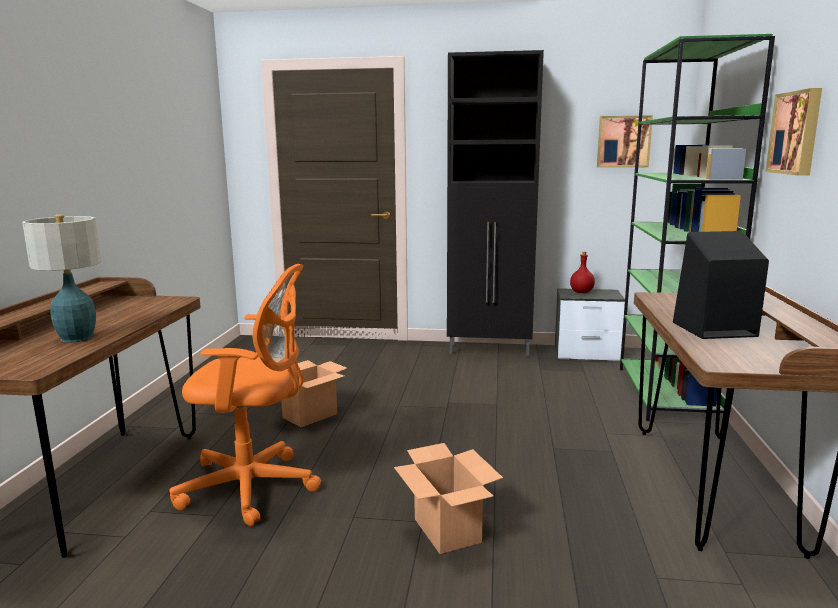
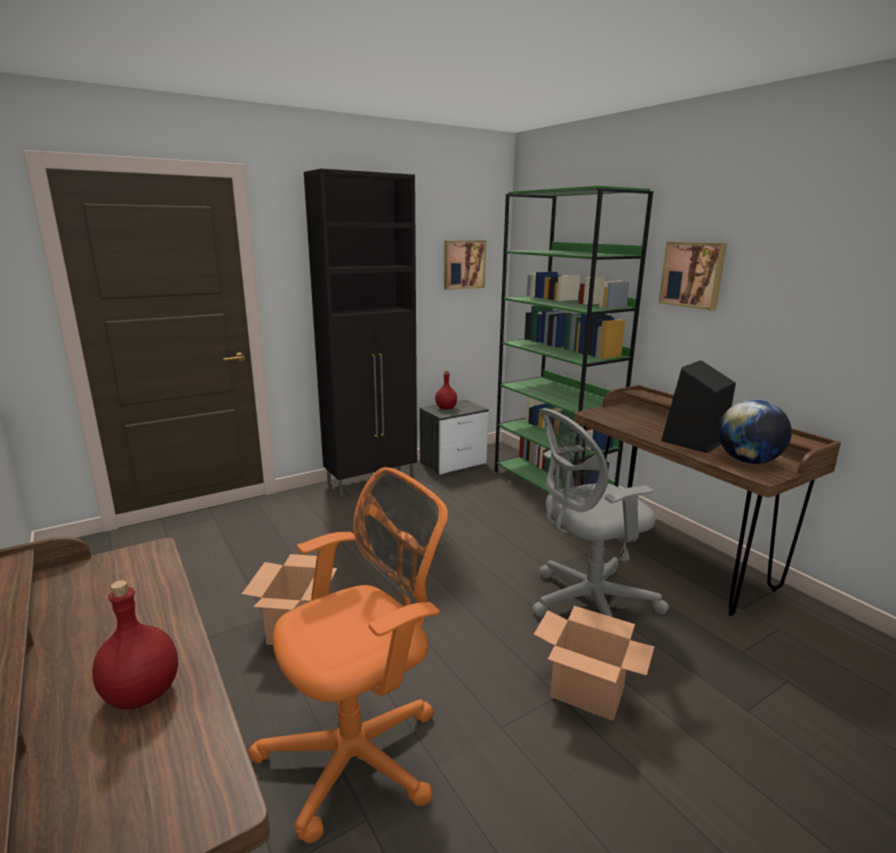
camera: 40 degrees left, 5 degrees up
(76, 338) = (140, 694): table lamp -> red bottle
(549, 481) = (586, 602): none -> grey office chair
(737, 353) = (748, 461): none -> globe

